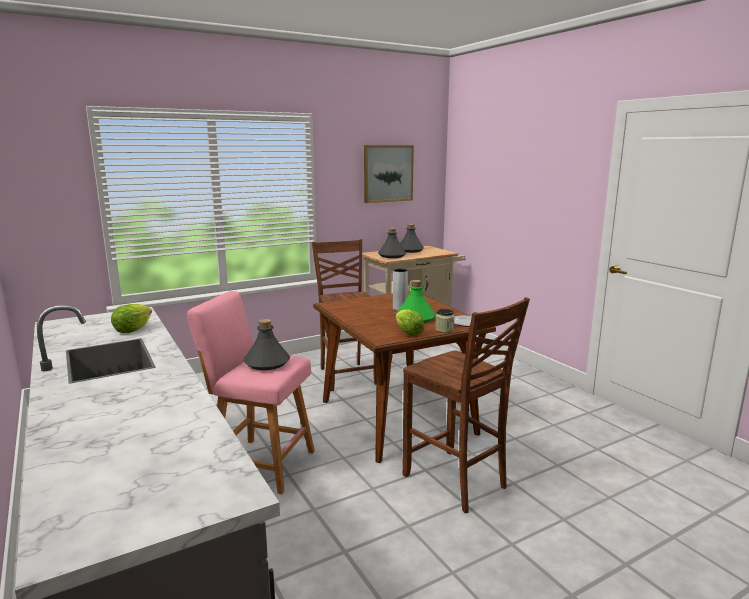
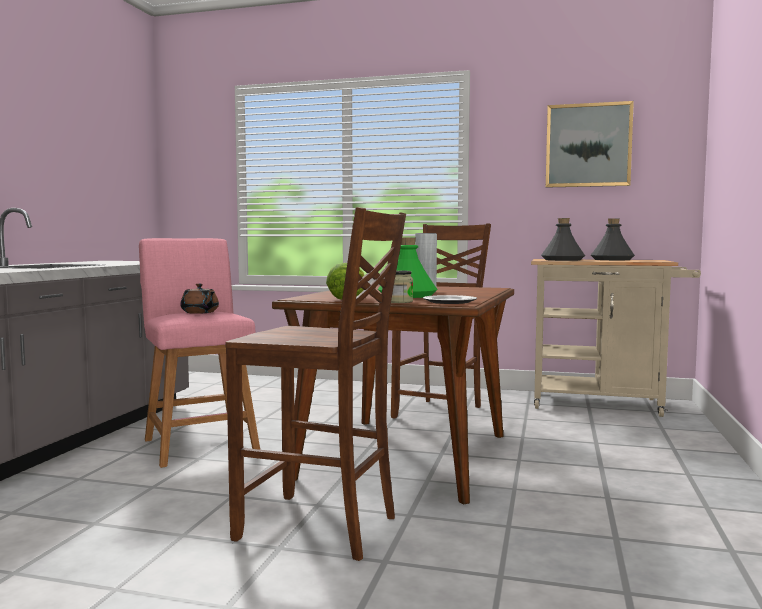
camera: 45 degrees right, 10 degrees down
(132, 330) = (122, 263): lettuce -> none
(267, 363) = (200, 312): grey bottle -> brown teapot
(456, 482) = (320, 528): brown chair -> brown chair turned 75 degrees counterclockwise

